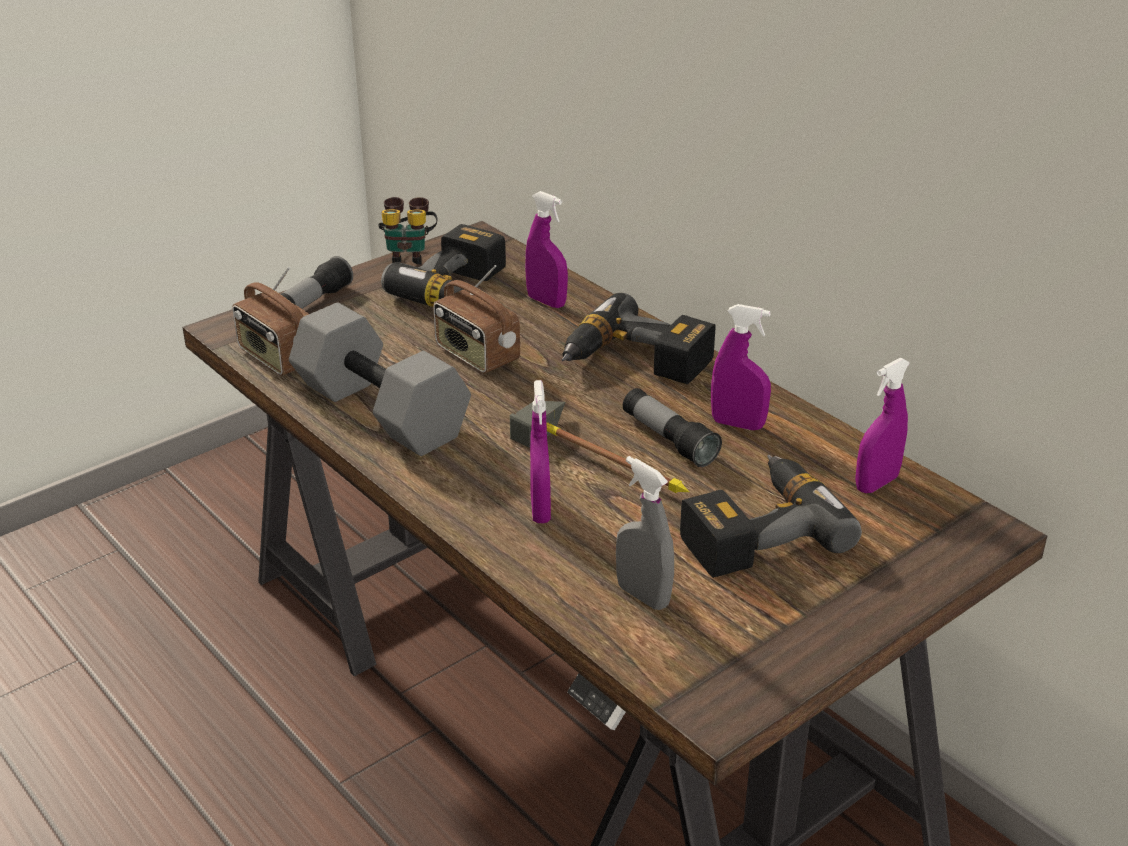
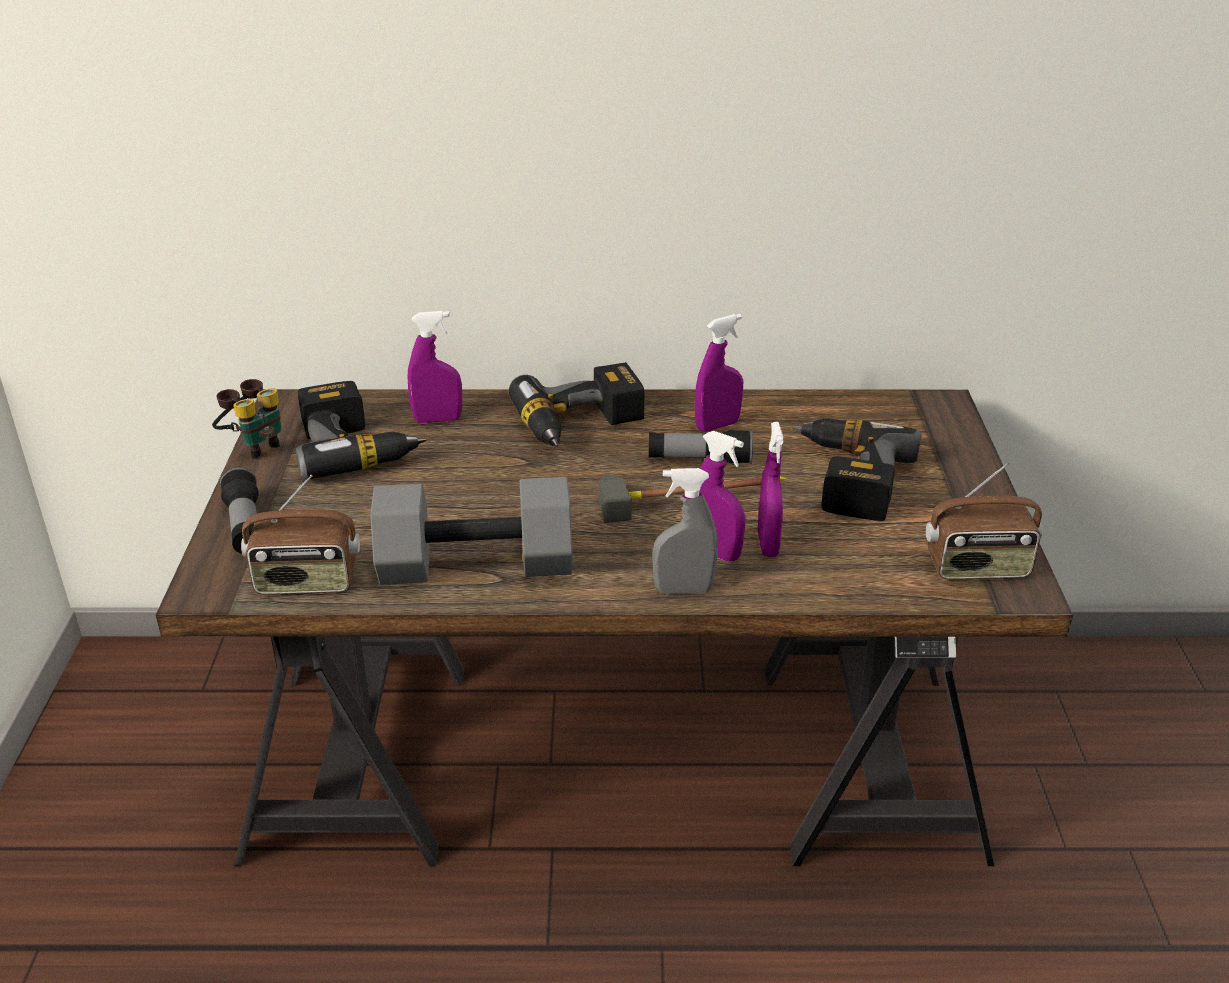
camera: 50 degrees left, 0 degrees up
(476, 356) = (464, 485): radio -> radio (977, 568)
(643, 596) = (870, 558): grey spray bottle -> grey spray bottle (683, 590)
(876, 483) = (850, 413): purple spray bottle -> purple spray bottle (767, 544)

